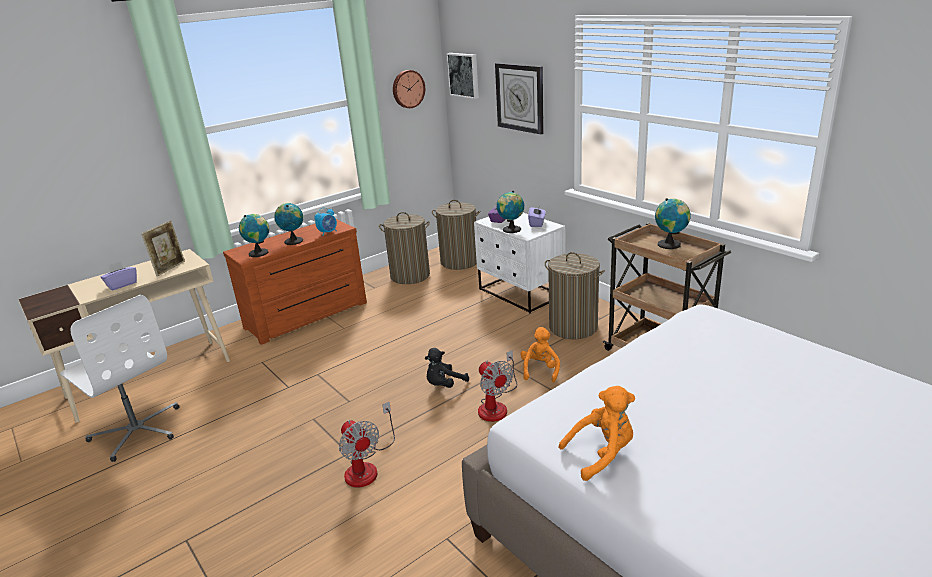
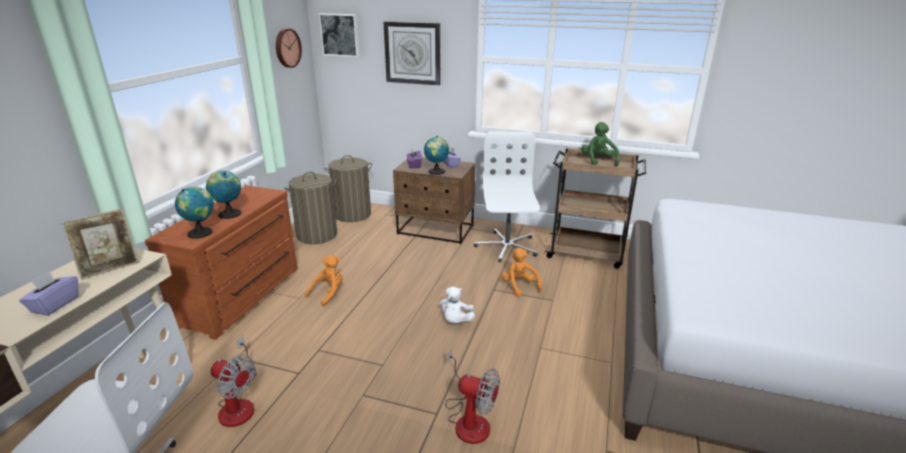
camera: 35 degrees left, 0 degrees up
(170, 268) = (111, 269): picture frame -> picture frame turned 60 degrees clockwise
(328, 232) = (261, 199): alarm clock -> none
(444, 385) = (456, 321): black plush toy -> white plush toy
(496, 405) = (518, 324): fan -> fan (238, 403)
(520, 293) = (435, 230): white nightstand -> brown nightstand
(573, 327) = (506, 247): laundry basket -> white office chair
(602, 454) = (780, 317): orange plush toy -> orange plush toy (328, 293)
(670, 245) = (598, 161): globe -> green plush toy

